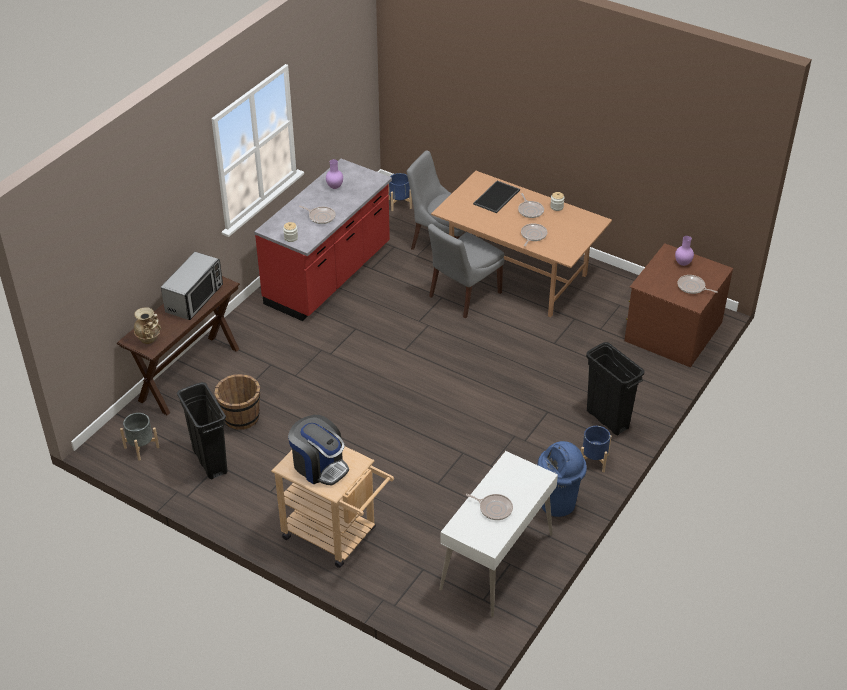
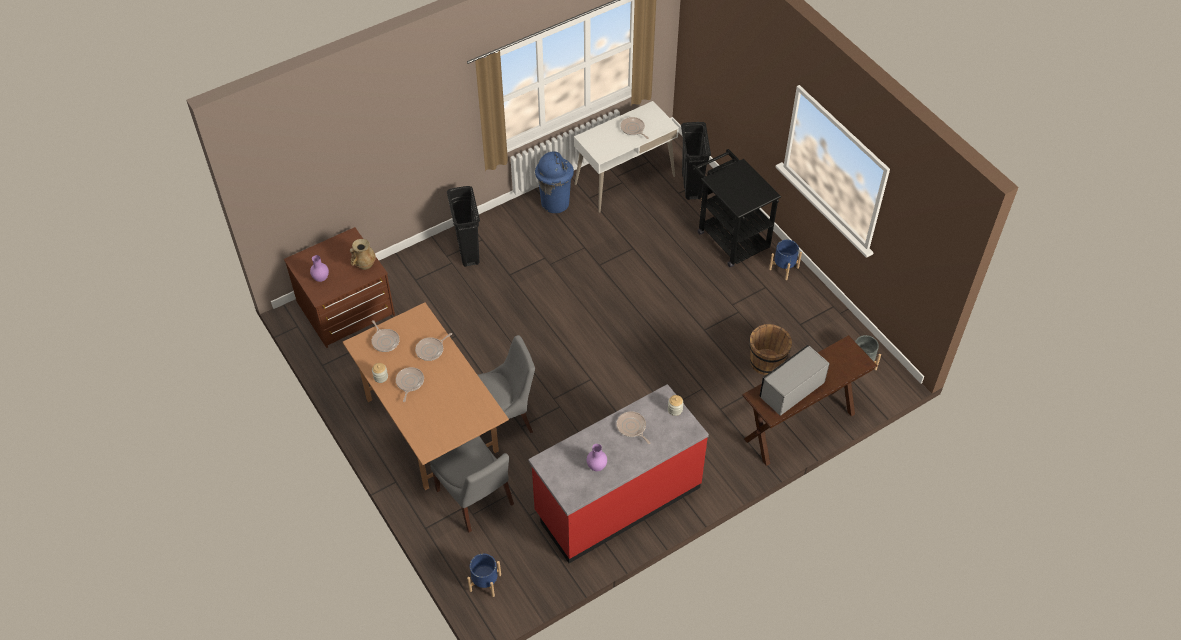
camera: 155 degrees left, 10 degrees up
(149, 339) = (846, 356): beige vase -> beige vase (364, 265)
(210, 461) = (806, 330): black trash can -> black trash can (691, 186)
(319, 466) = (744, 186): coffee machine -> none
(336, 536) = (729, 236): beige cart -> black cart
(497, 197) = (429, 413): tray -> none
(594, 460) = (504, 224): blue planter -> blue planter (783, 268)
(692, 287) = (337, 252): frying pan -> frying pan (385, 341)

